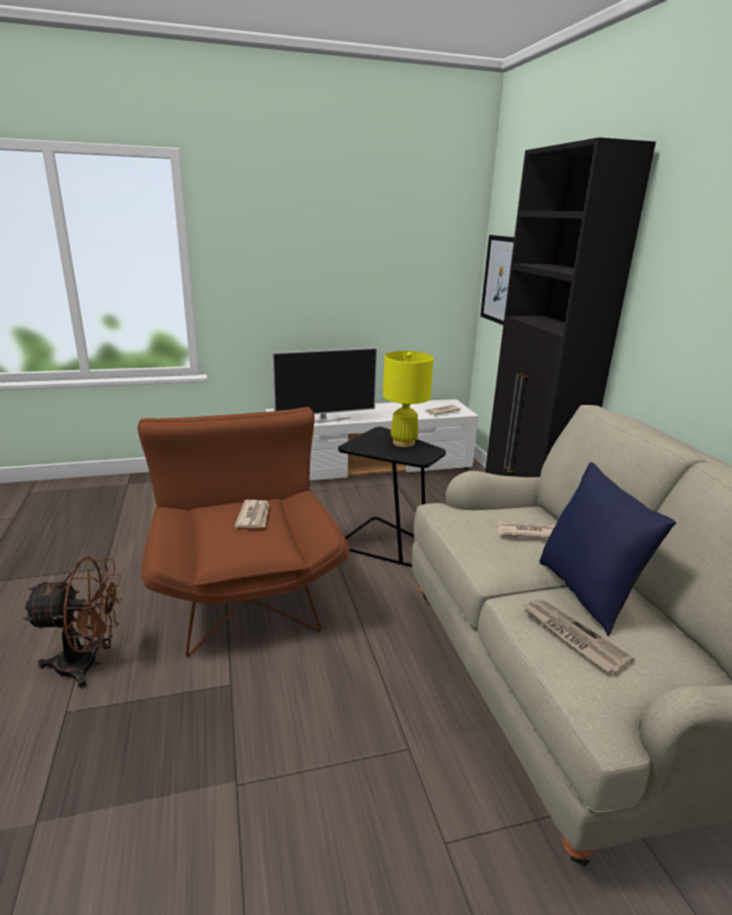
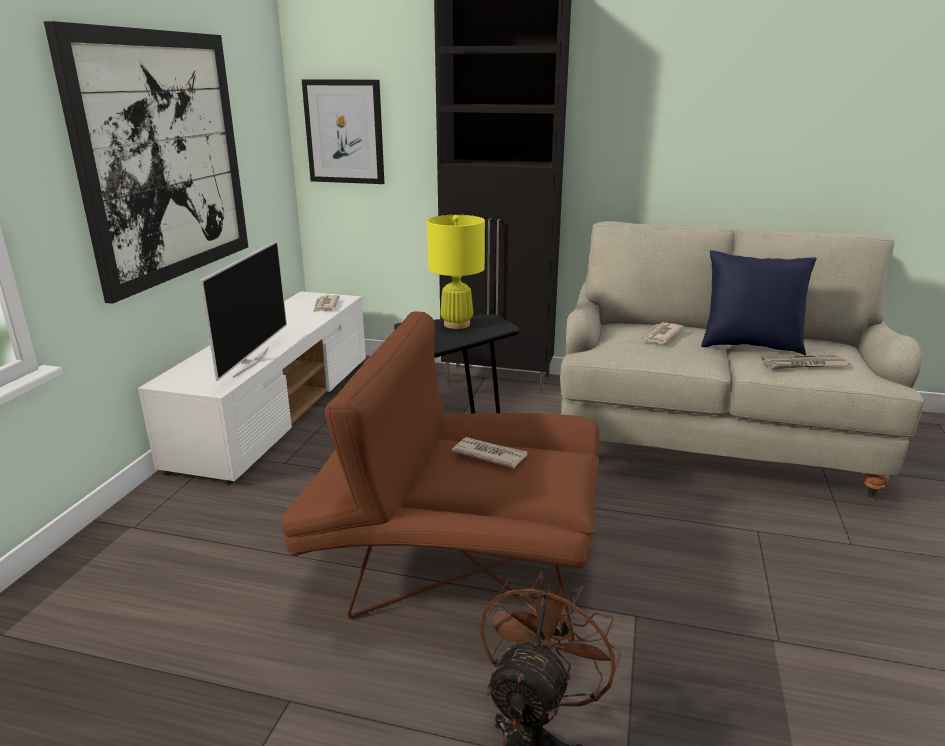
camera: 60 degrees left, 0 degrees up
(325, 278) = (163, 158): none -> picture

